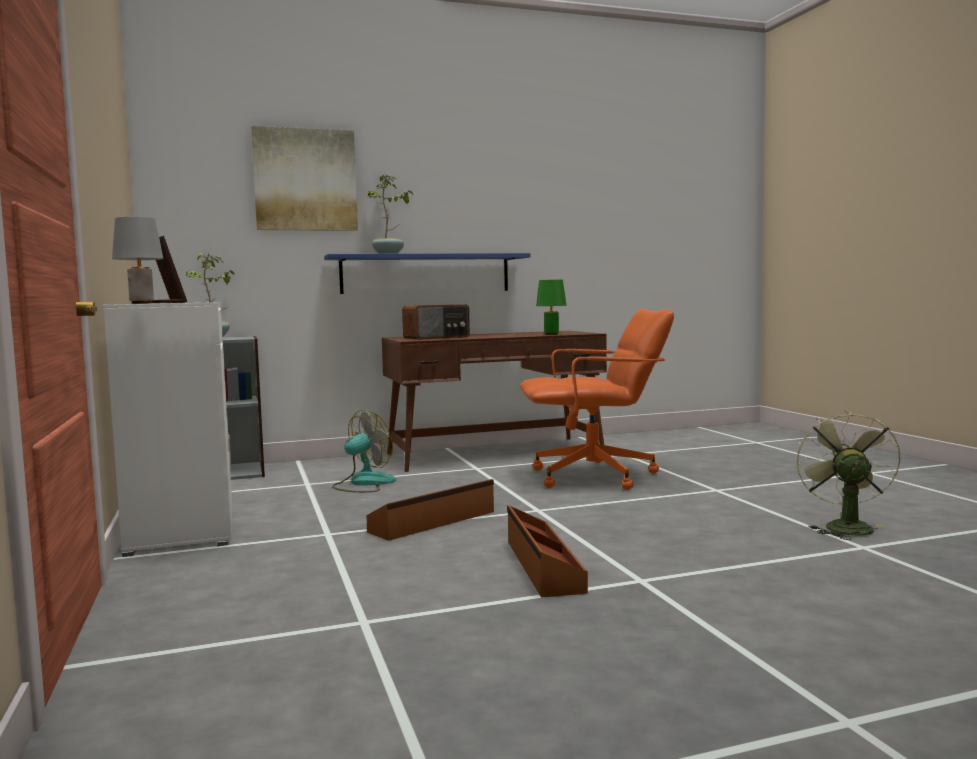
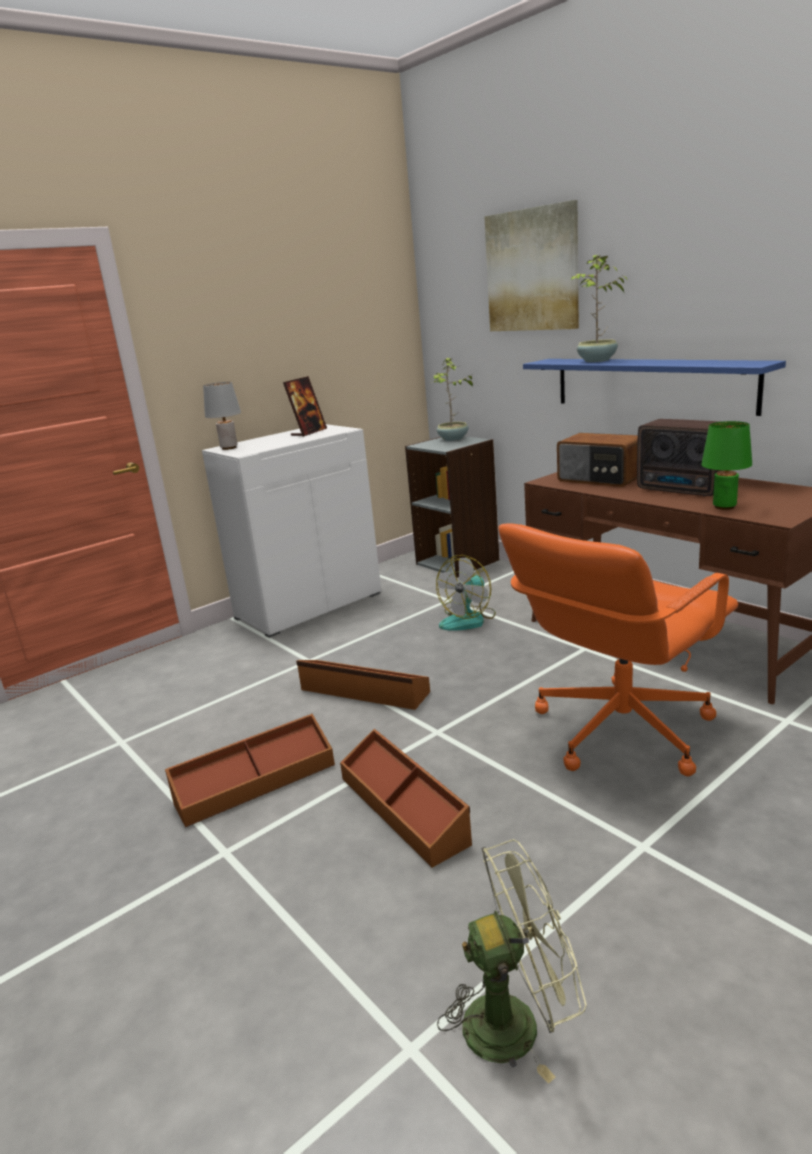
camera: 70 degrees right, 15 degrees up
(363, 483) = (468, 619): fan -> fan turned 105 degrees clockwise
(503, 335) = (683, 490): none -> radio
(595, 477) = (619, 730): orange office chair -> orange office chair turned 75 degrees clockwise
(632, 527) = (404, 808): none -> brown storage box

